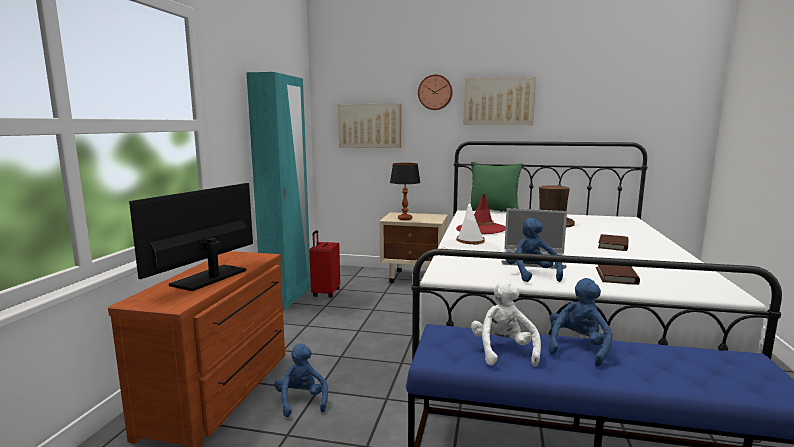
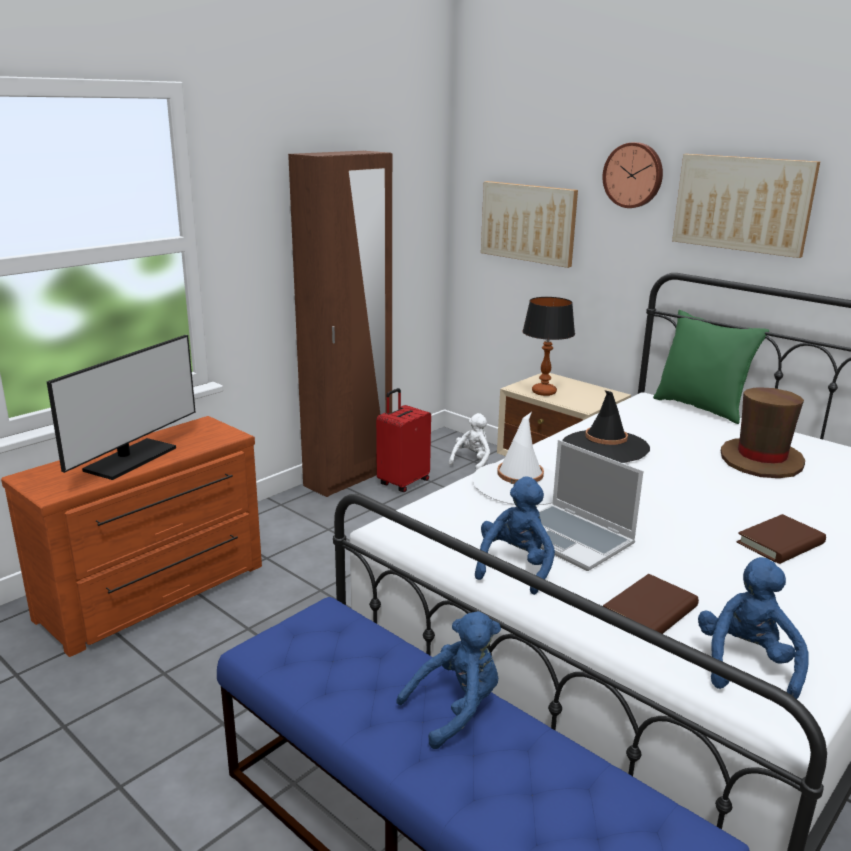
camera: 30 degrees right, 10 degrees up
(209, 278) = (130, 459): monitor -> monitor turned 150 degrees clockwise
(287, 298) = (348, 478): turquoise wardrobe -> brown wardrobe
(301, 401) = (217, 636): blue plush toy -> blue plush toy (745, 664)
(481, 229) = (604, 447): red hat -> black hat
(503, 351) = (351, 675): white plush toy -> white plush toy (472, 461)

